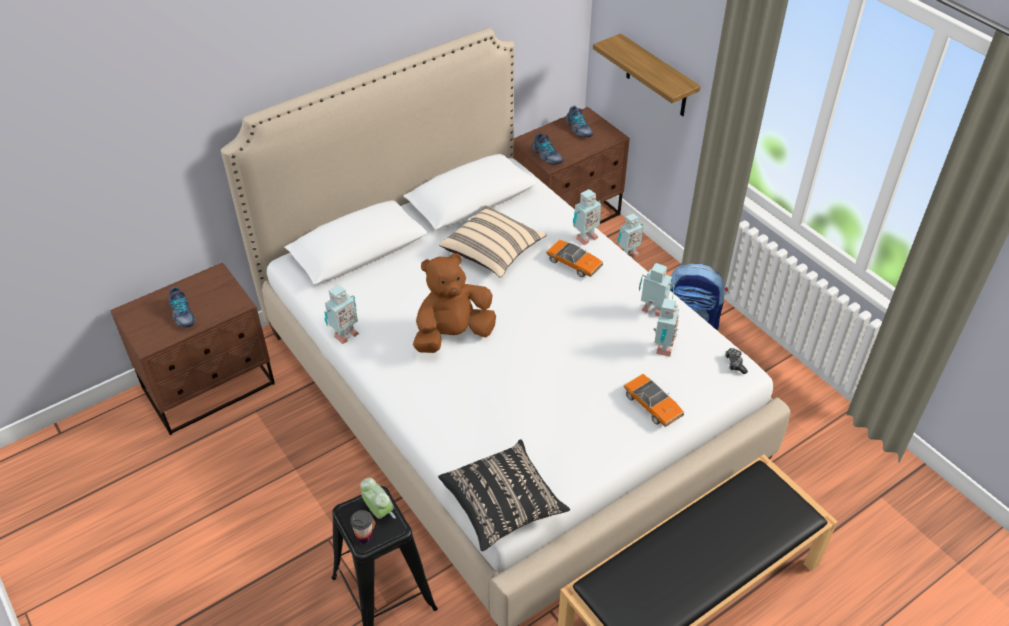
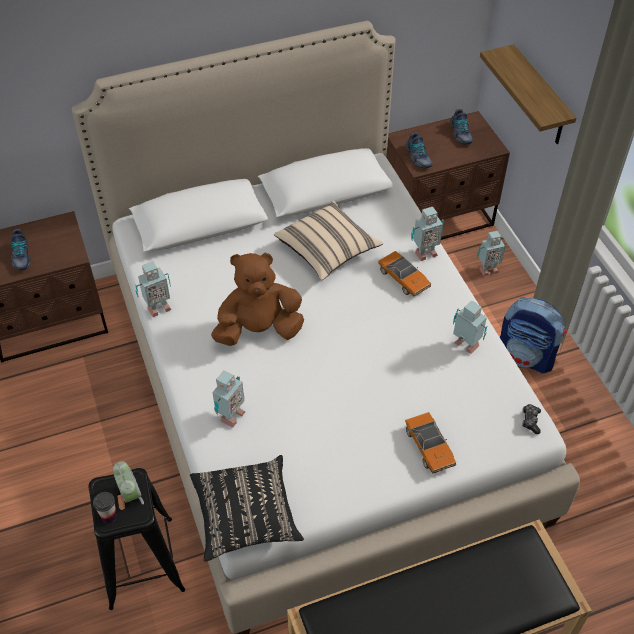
camera: 15 degrees right, 5 degrees up
(662, 348) = (461, 388): toy robot -> toy robot (230, 416)

